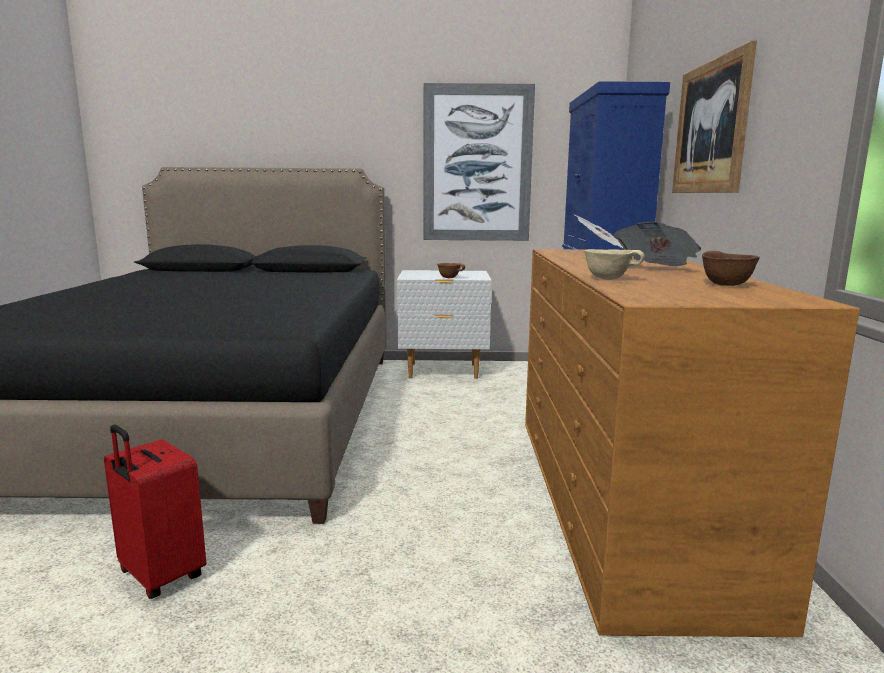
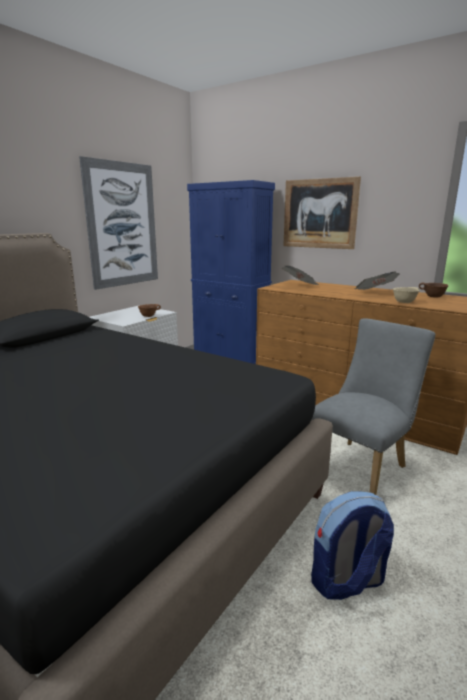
camera: 55 degrees left, 5 degrees up
(159, 576) = (347, 582): red suitcase -> backpack
(431, 539) = (361, 466): none -> grey chair

